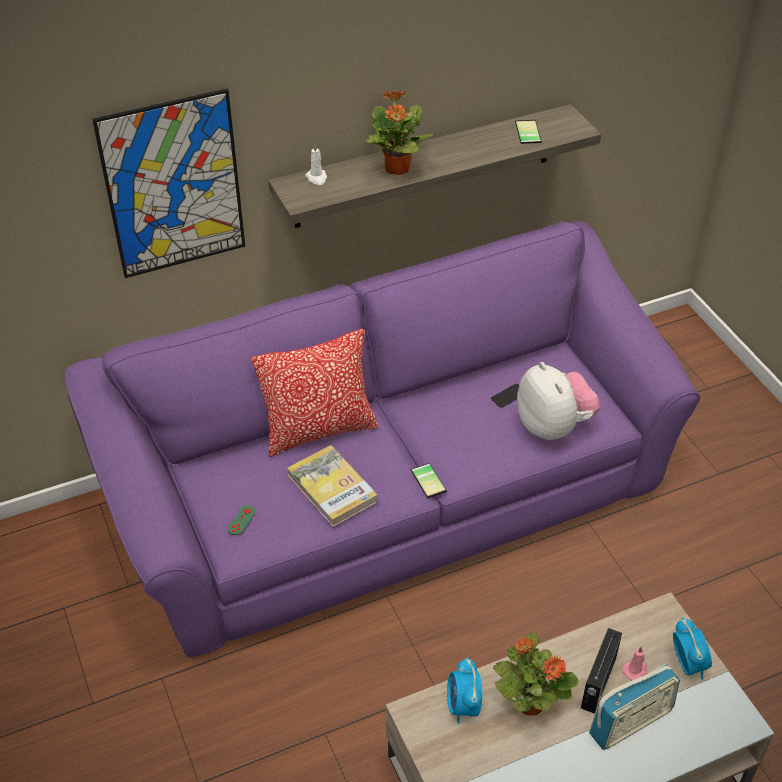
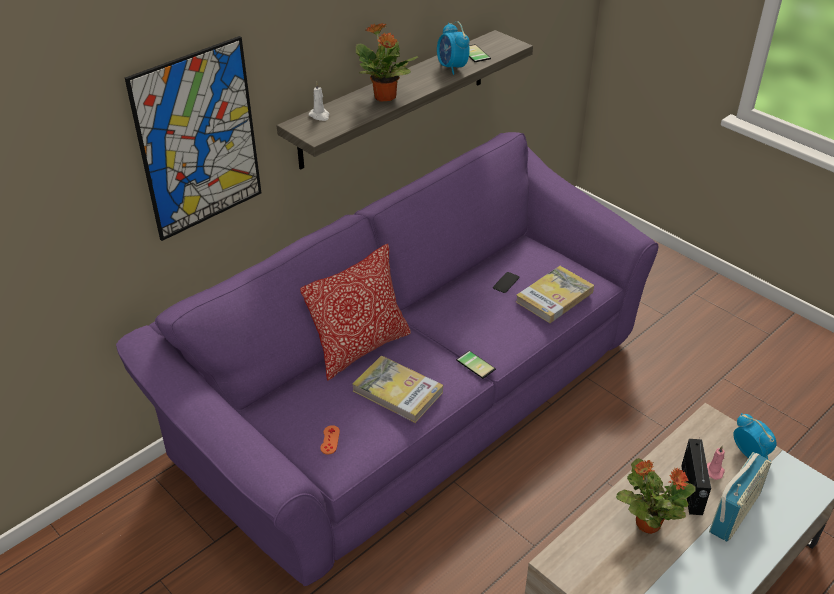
camera: 20 degrees left, 5 degrees down
(241, 520) = (330, 440): green game controller -> orange game controller
(463, 706) = (594, 543): alarm clock -> alarm clock (452, 68)
(553, 426) = (554, 297): plush toy -> book

